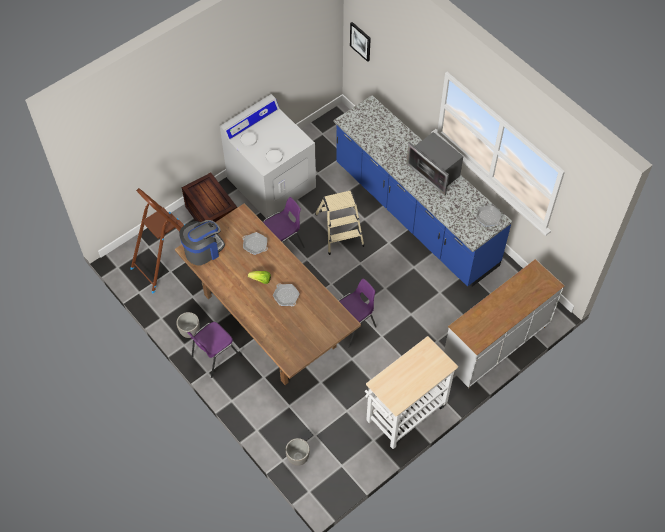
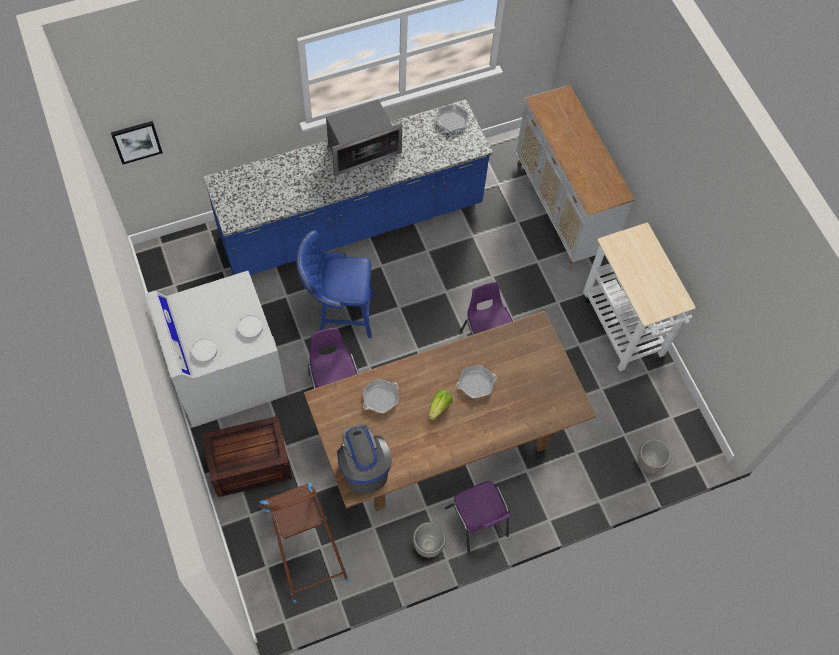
camera: 75 degrees left, 5 degrees up
(339, 229) = (338, 314): beige step ladder -> blue stool

